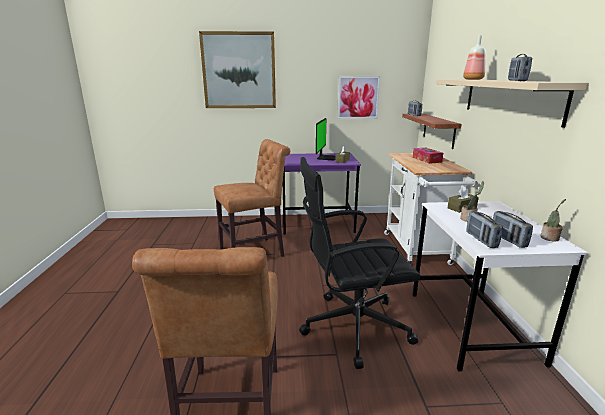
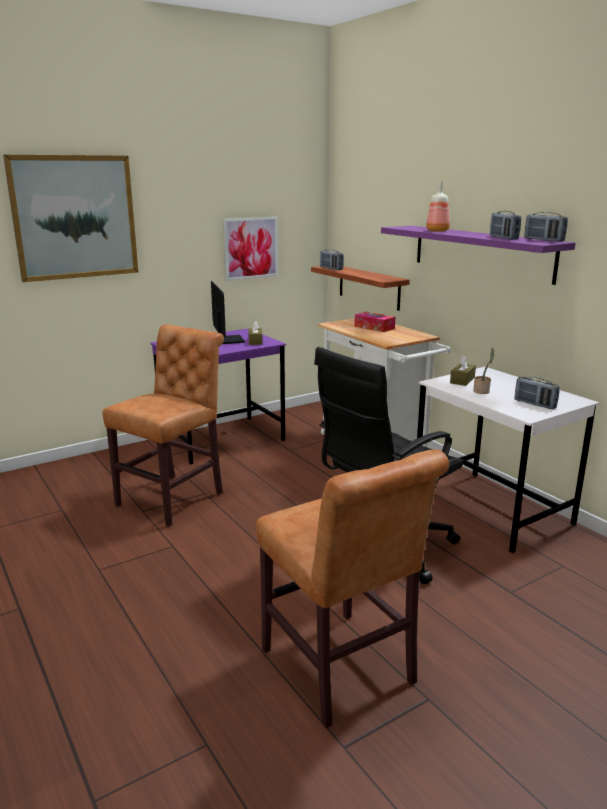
camera: 30 degrees left, 0 degrees up
(481, 240) = (515, 409): radio -> radio (543, 240)
(509, 98) = (481, 252): beige shelf -> purple shelf
(550, 238) = (563, 396): potted plant -> none

